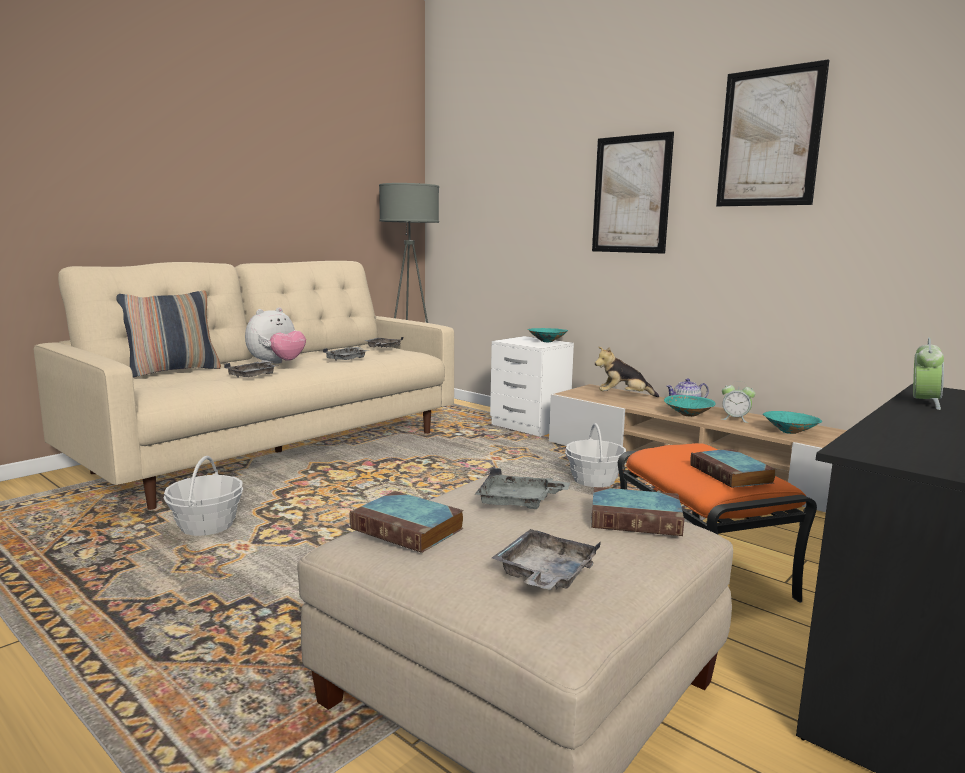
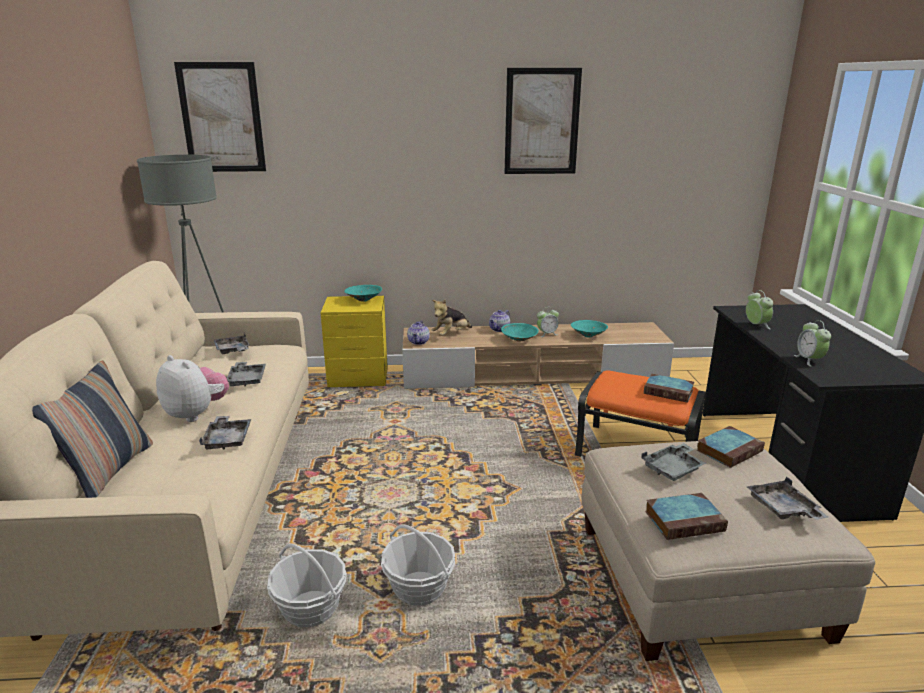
camera: 45 degrees left, 10 degrees up
(277, 364) = (196, 414): plush toy -> plush toy turned 45 degrees counterclockwise
(530, 427) = (359, 378): white nightstand -> yellow nightstand
(578, 393) = (419, 342): none -> teapot
(594, 481) = (487, 413): basket -> basket (419, 588)
(631, 194) = (426, 163): picture -> picture (222, 118)
(899, 437) = (809, 360): none -> alarm clock

